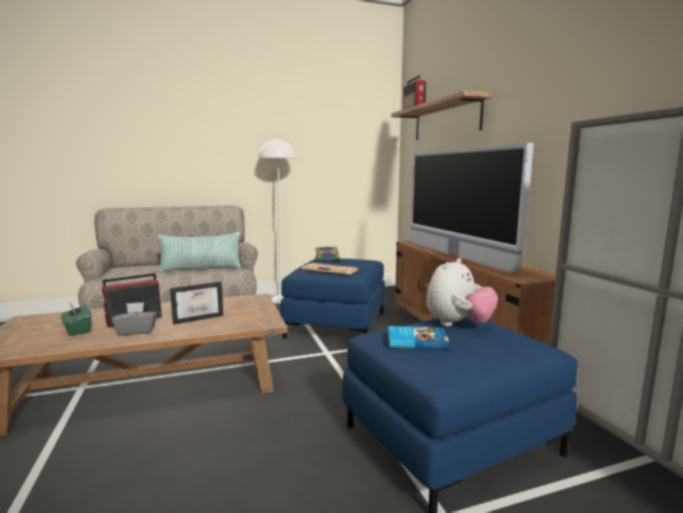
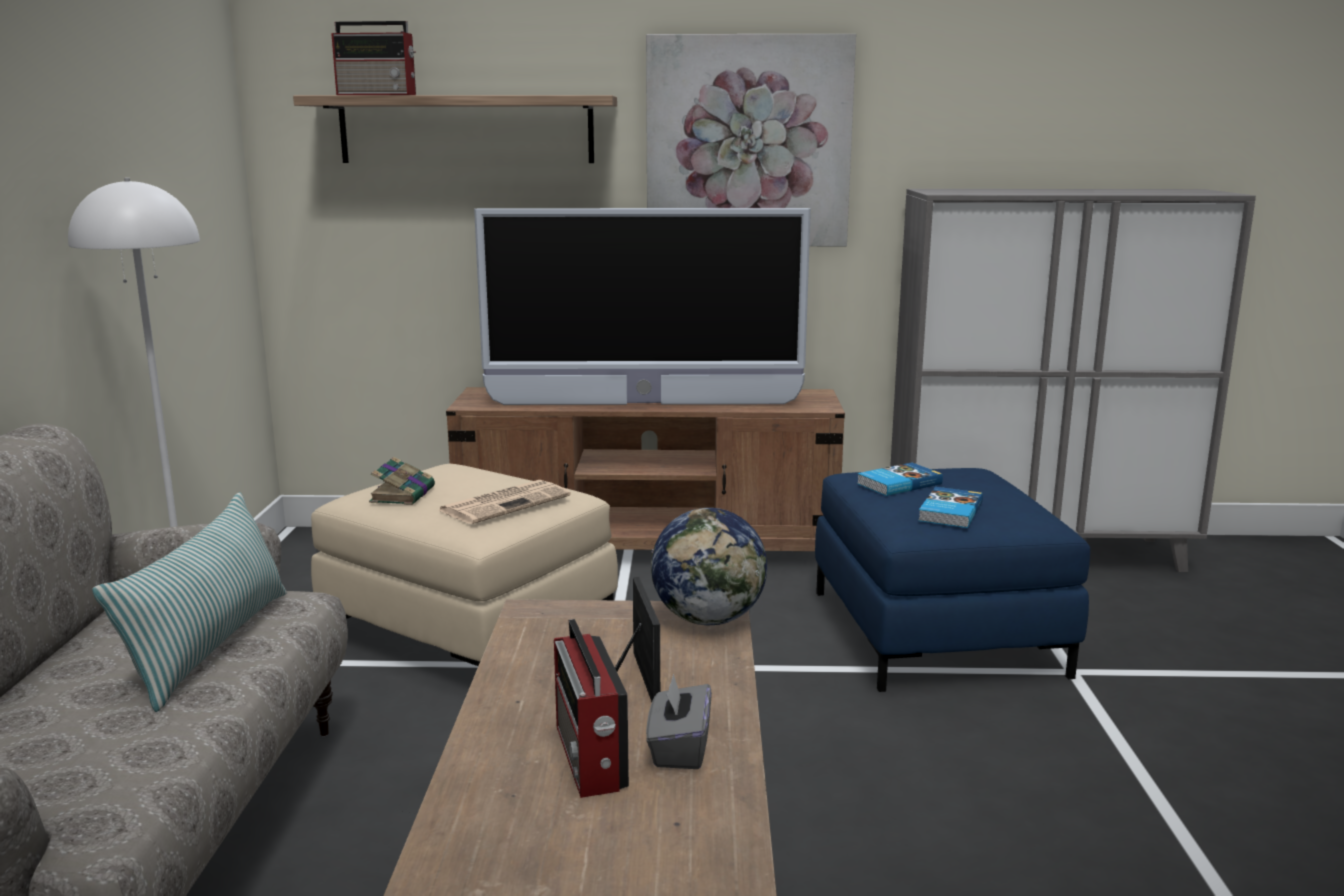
camera: 70 degrees left, 5 degrees up
(78, 330) = (610, 835): green tissue box -> none
(261, 322) = (709, 619): none -> globe
(337, 324) = (470, 631): blue ottoman -> beige ottoman
(458, 324) = (897, 483): plush toy -> book
(545, 106) = (748, 142): none -> picture

